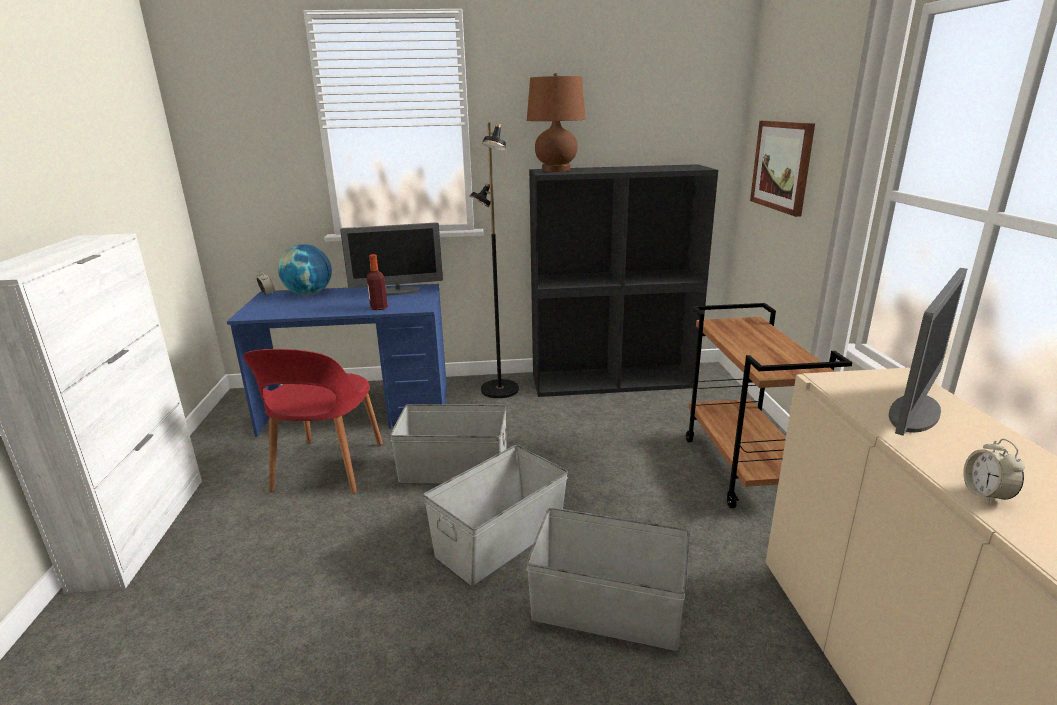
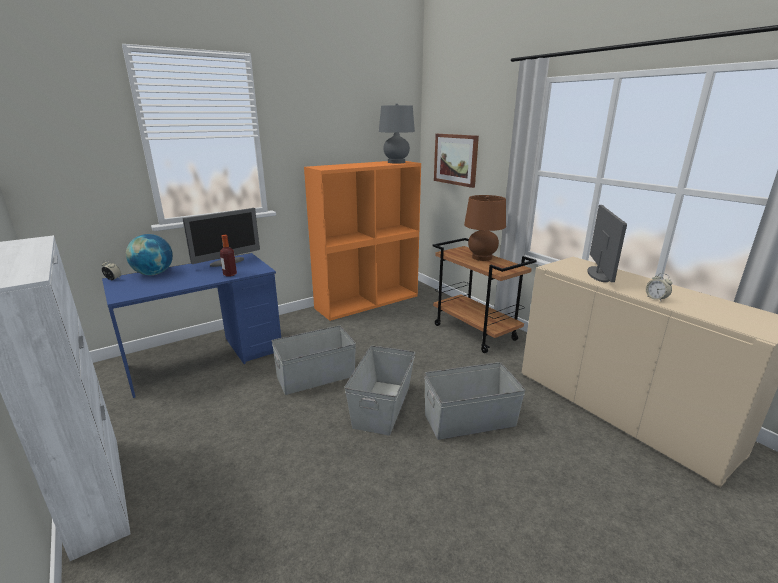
camera: 30 degrees left, 0 degrees up
(328, 468) = (221, 401): red chair -> none
(499, 390) = (300, 322): black floor lamp -> none
(556, 170) = (325, 166): brown table lamp -> brown table lamp (482, 257)
(613, 380) = (367, 301): black bookcase -> orange bookcase
(679, 167) = (396, 162): none -> grey table lamp

